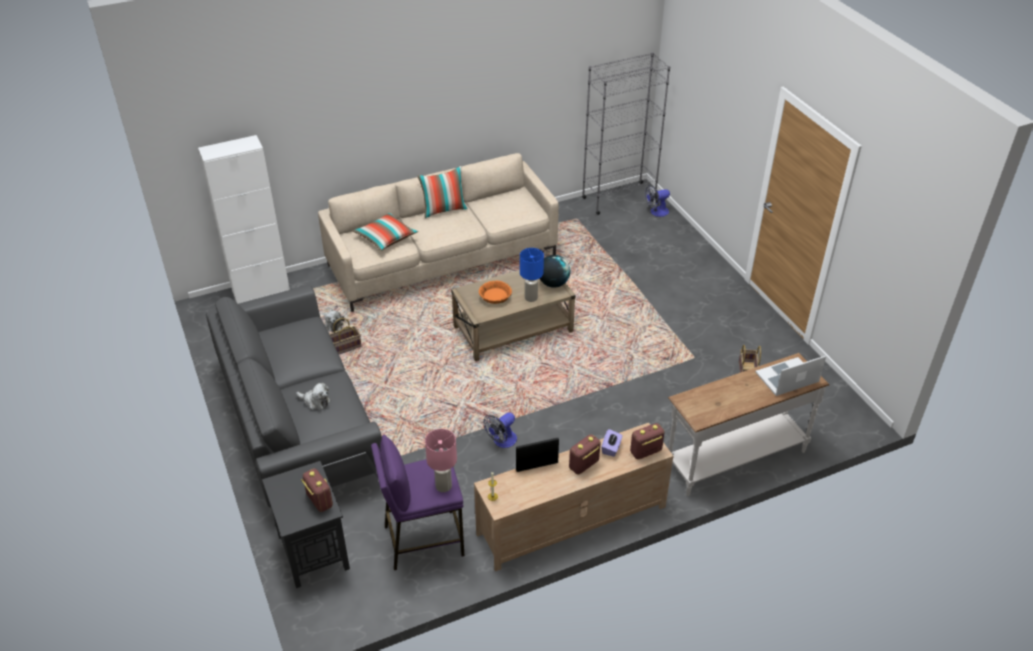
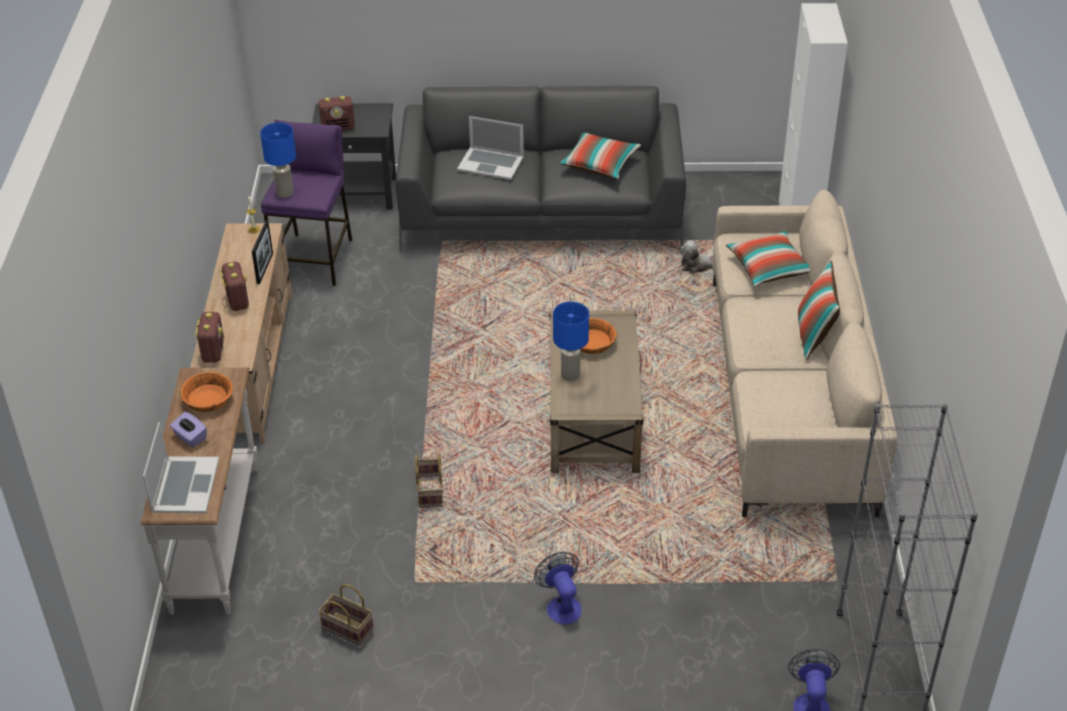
camera: 115 degrees right, 0 degrees up
(291, 343) = (599, 164): none -> pillow
(315, 401) = (491, 163): plush toy -> laptop
(345, 347) = (645, 267): basket -> basket (429, 491)
(444, 486) = (284, 193): pink table lamp -> blue table lamp
(502, 441) = (401, 347): fan -> fan (561, 605)
(553, 283) = (587, 405): globe -> none
(611, 448) = (241, 327): purple tissue box -> purple tissue box (190, 437)
(713, 401) = (207, 400): none -> orange bowl

